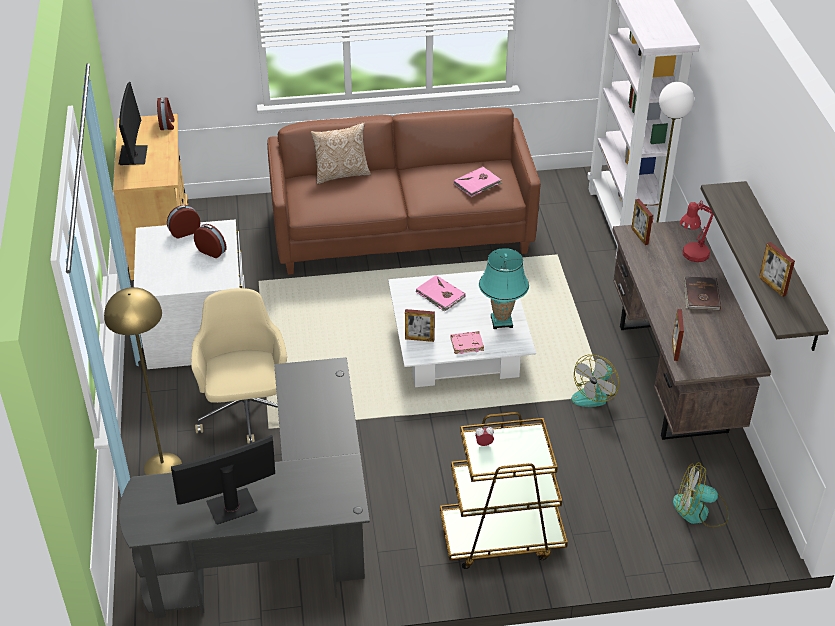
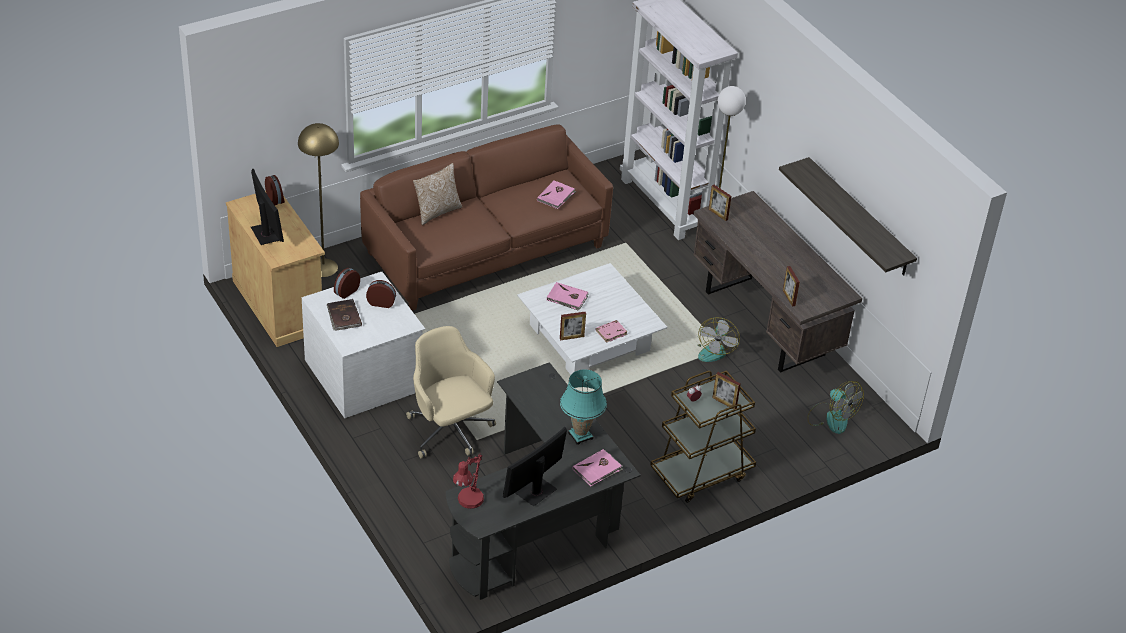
camera: 25 degrees left, 0 degrees up
(163, 466) = (410, 490): yellow floor lamp -> yellow floor lamp (323, 267)
(321, 500) = (597, 469): none -> pink book
(501, 321) = (627, 308): turquoise table lamp -> turquoise table lamp (580, 436)
(692, 256) = (765, 222): red table lamp -> red table lamp (468, 503)
(699, 511) = (831, 417): fan -> fan turned 120 degrees counterclockwise
(701, 295) = (786, 252): brown book -> brown book (343, 316)
(772, 286) = (866, 234): picture frame -> picture frame (724, 403)

